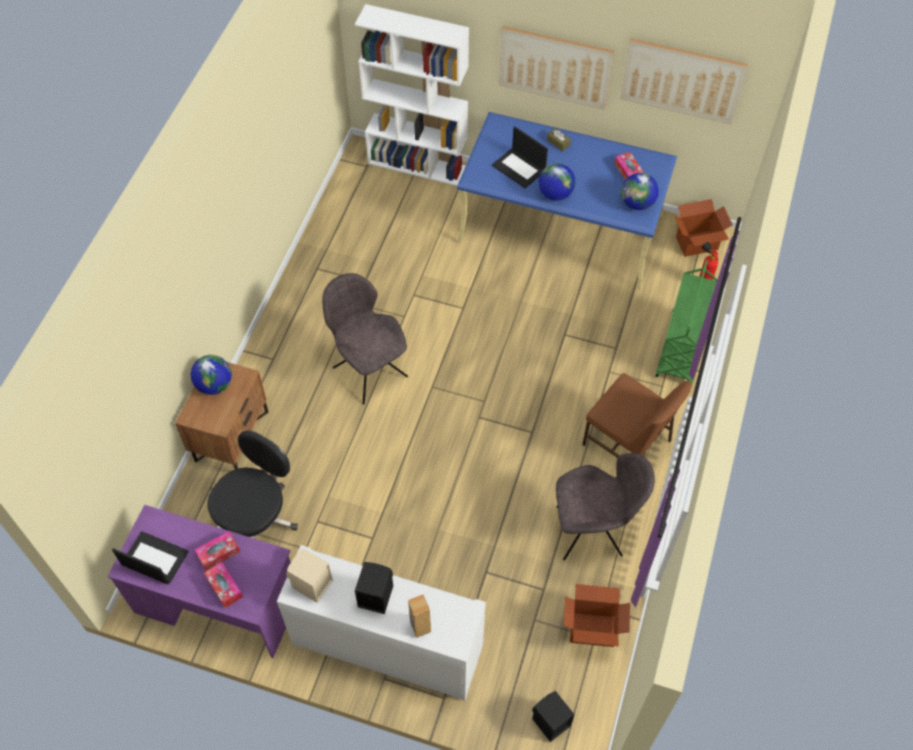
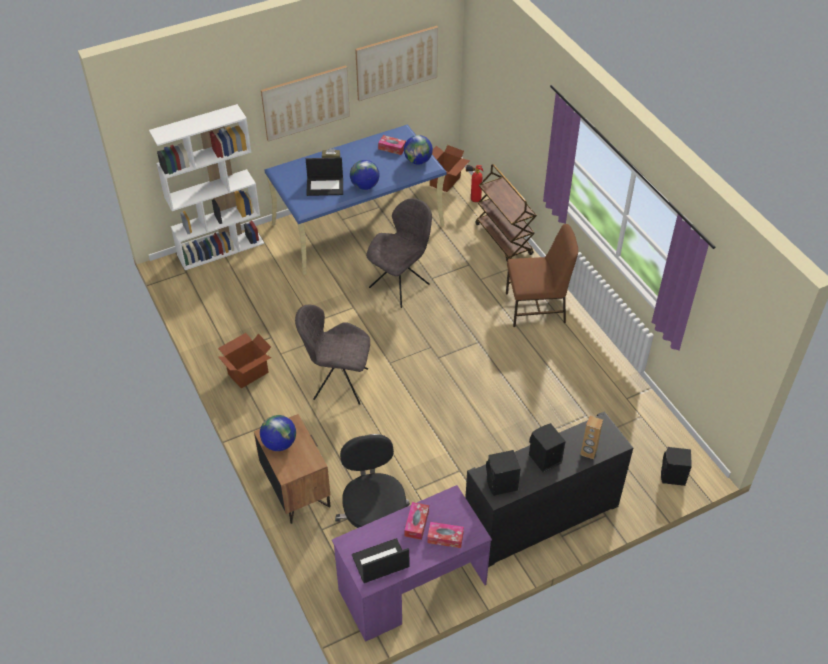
camera: 45 degrees left, 10 degrees down
(311, 585) = (502, 484): beige speaker -> black speaker
(387, 645) = (541, 517): white cabinet -> black cabinet
(592, 531) = (573, 365): grey chair -> grey chair (401, 285)
(592, 628) = (634, 413): cardboard box -> cardboard box (247, 373)
(681, 349) = (504, 239): green cart -> brown cart

